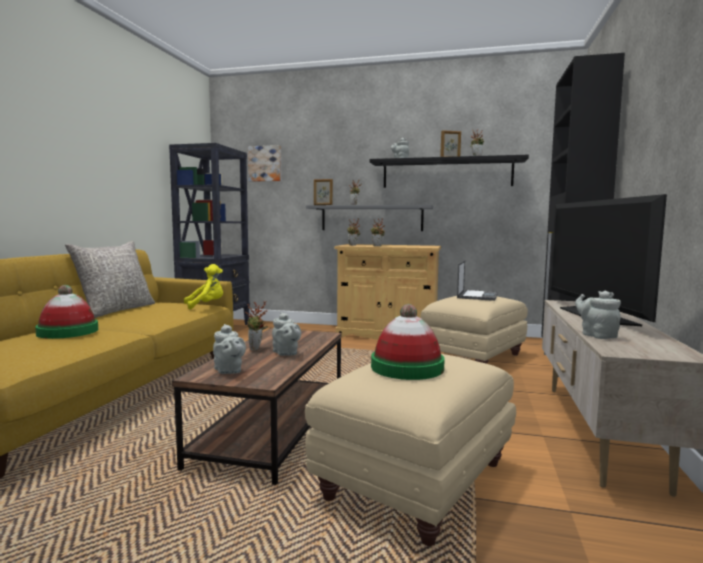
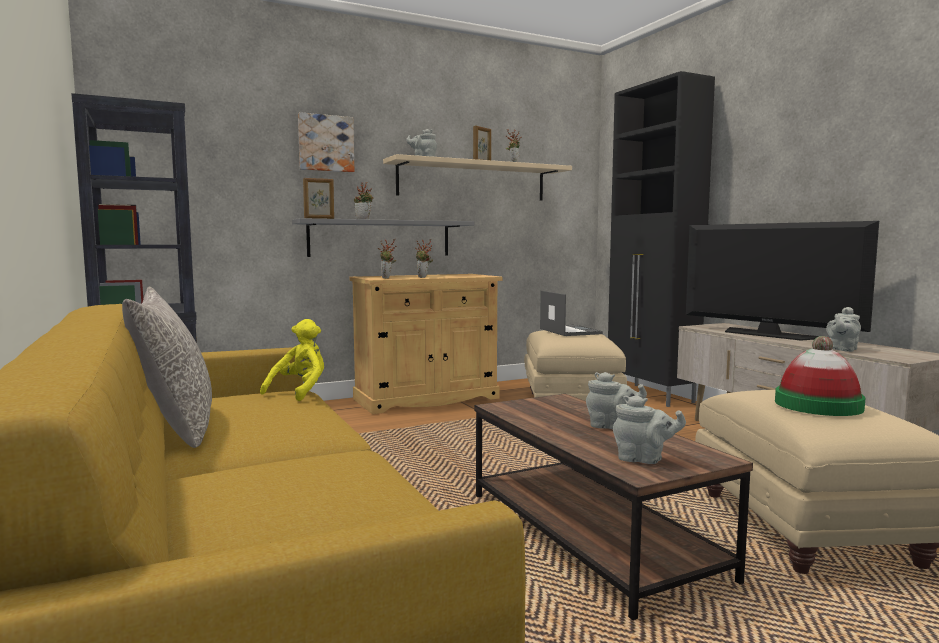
camera: 40 degrees left, 0 degrees up
(68, 332) = (287, 473): hat -> none
(257, 349) = (565, 430): potted plant -> none
(265, 164) = (200, 145): picture -> picture (325, 143)
(446, 173) = (473, 181): black shelf -> beige shelf
(596, 335) = (842, 349): grey teapot -> grey teapot turned 75 degrees counterclockwise

